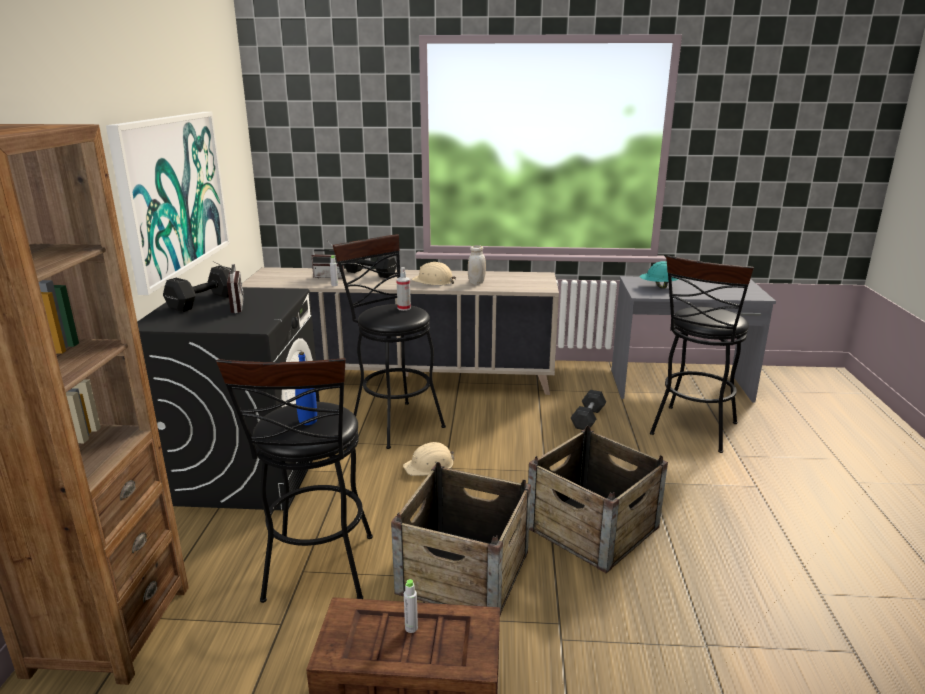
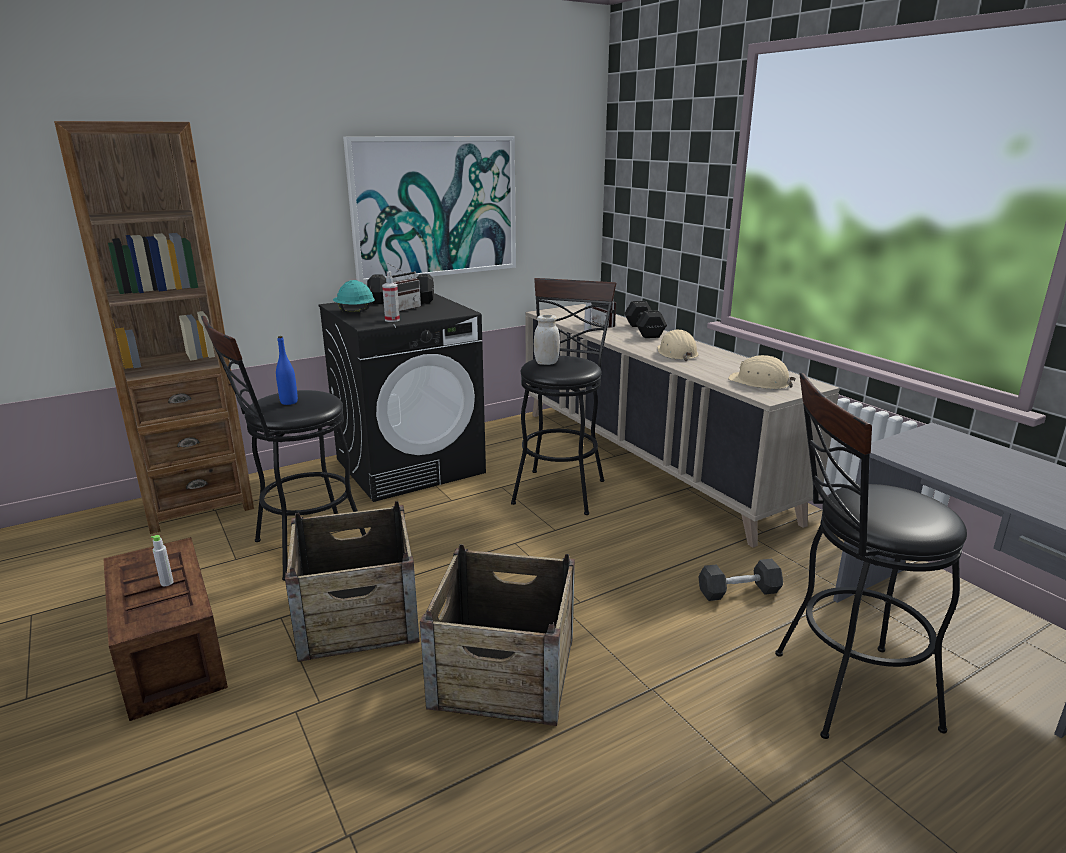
camera: 55 degrees right, 0 degrees up
(404, 308) = (575, 363): spray bottle -> spray bottle (392, 320)
(430, 465) = (508, 534): beige hard hat -> beige hard hat (760, 382)
(476, 283) = (711, 368): white jar -> white jar (546, 363)
(658, 287) = (946, 453): turquoise hard hat -> turquoise hard hat (354, 312)

